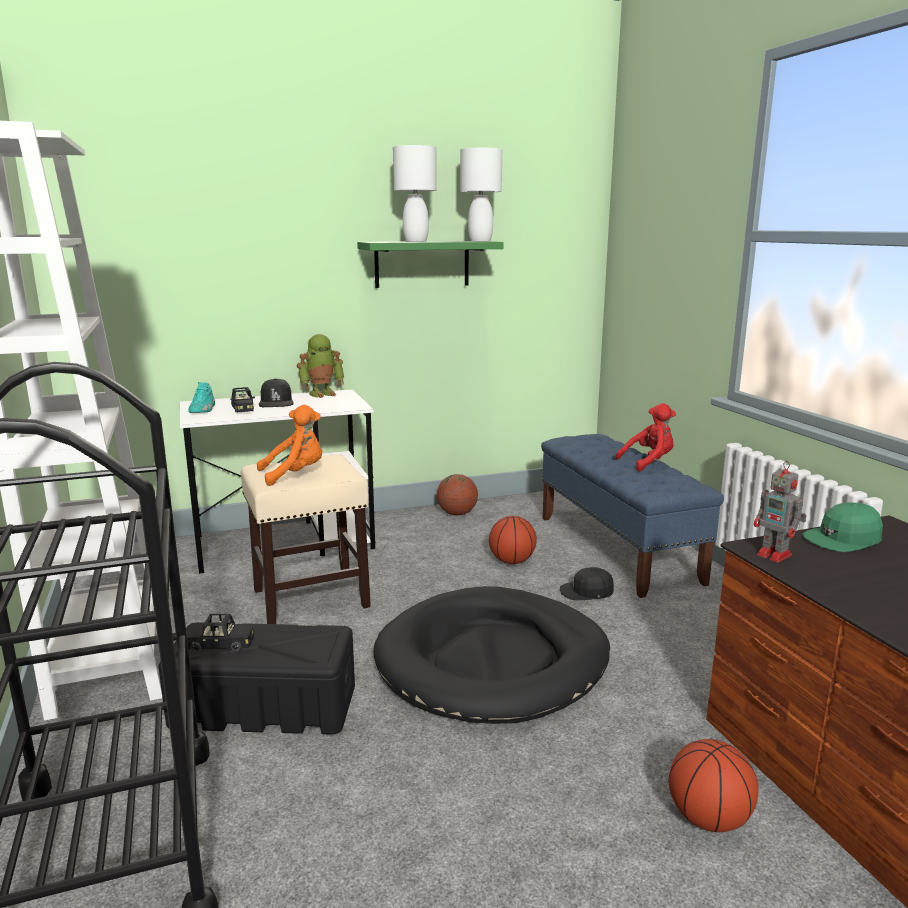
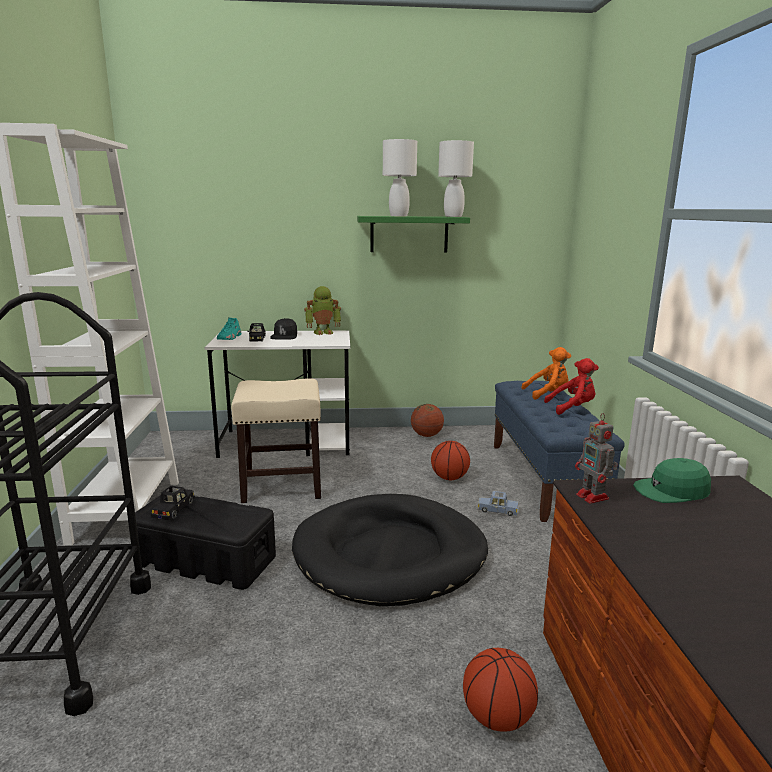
camera: 15 degrees right, 0 degrees up
(219, 644) = (174, 509): black toy car -> black toy car turned 90 degrees counterclockwise
(295, 474) = (269, 390): orange plush toy -> orange plush toy (547, 394)
(586, 592) = (498, 510): black cap -> blue toy car

